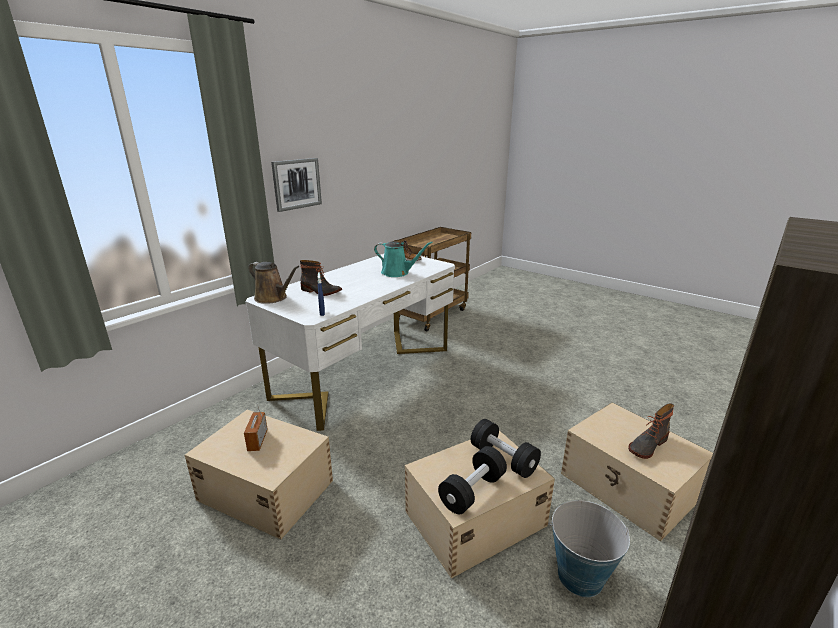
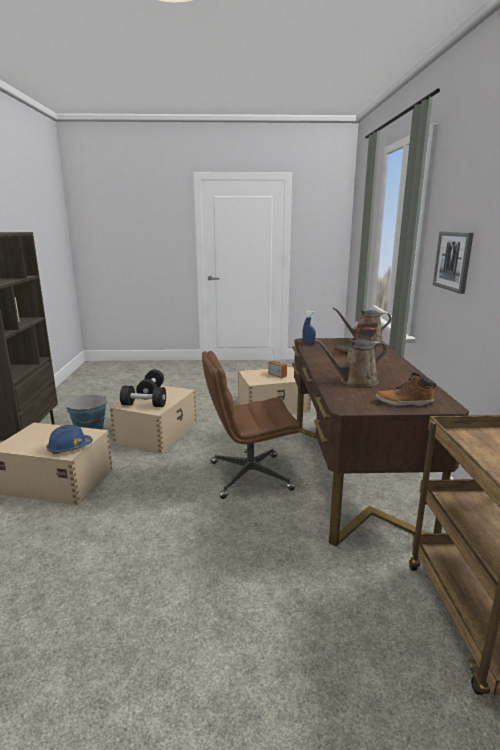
camera: 140 degrees right, 5 degrees down
(365, 372) = (352, 474): white desk -> brown desk
(397, 273) = (355, 381): turquoise watering can -> brown watering can
(438, 404) = (249, 476): none -> brown office chair
(614, 418) = (69, 448): none -> blue hard hat
(647, 445) = (44, 439): boot -> none

